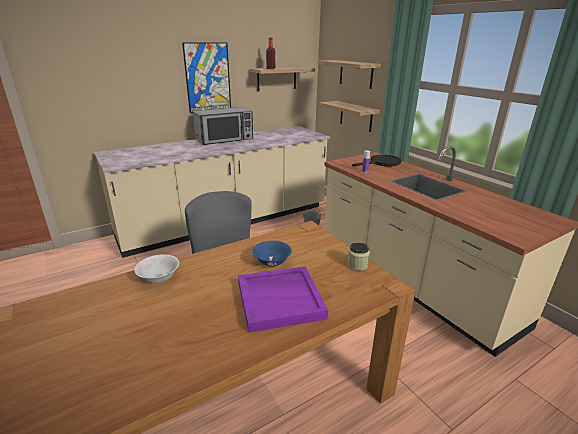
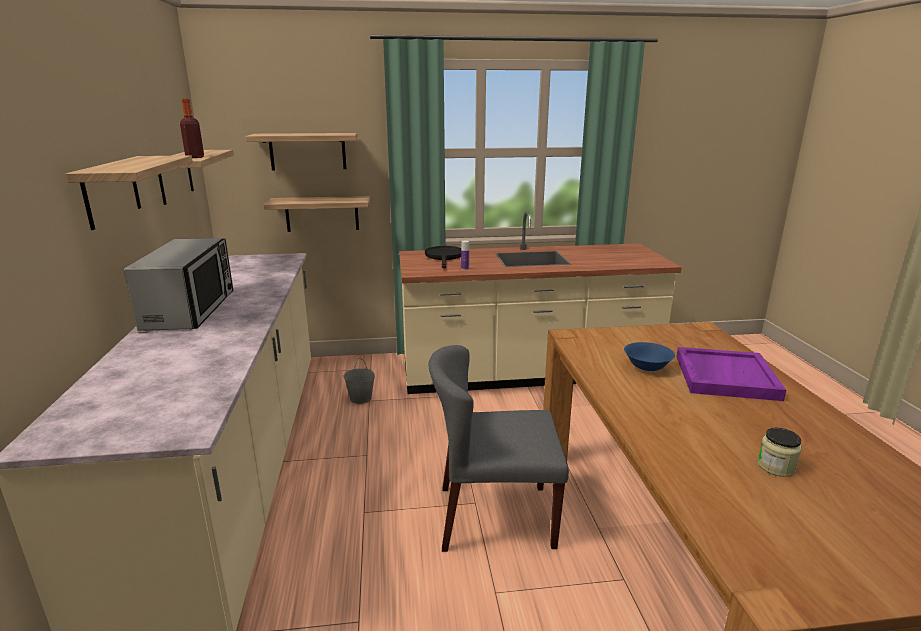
camera: 65 degrees left, 5 degrees down
(159, 278) = (671, 442): white bowl -> none
(208, 78) = (111, 191): picture -> shelf
(357, 265) = (663, 331): jar -> jar (776, 466)

